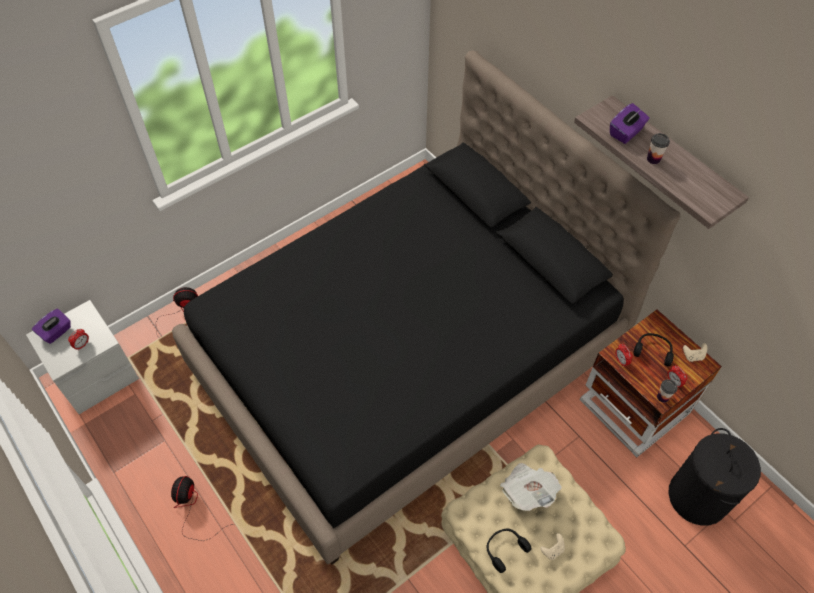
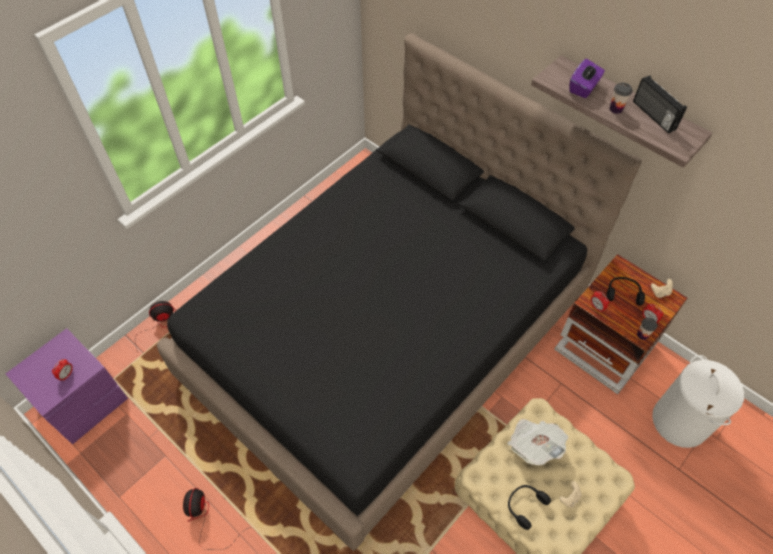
camera: 10 degrees left, 0 degrees up
(56, 332) = (37, 366): purple tissue box -> none
(96, 375) = (83, 401): white nightstand -> purple nightstand
(690, 171) = (653, 116): none -> radio
(698, 497) = (680, 422): black laundry basket -> white laundry basket

